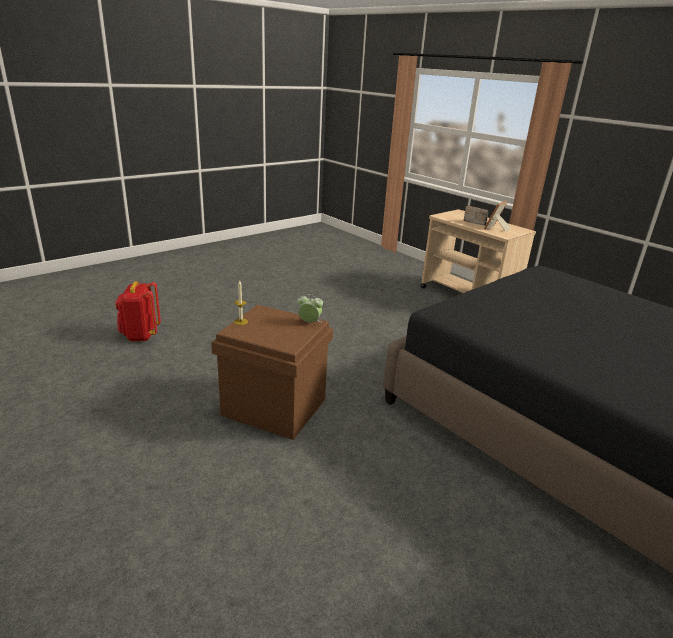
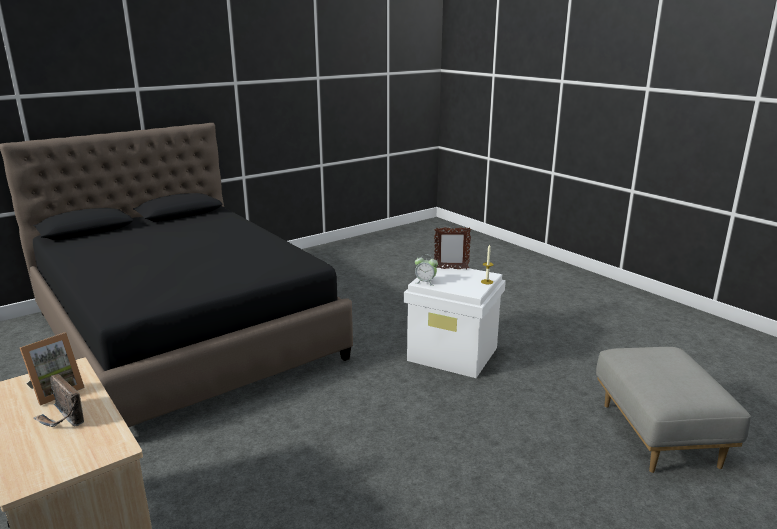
camera: 175 degrees left, 5 degrees down
(140, 336) = (657, 434): red backpack -> grey ottoman
(273, 407) = (453, 354): brown storage box -> white storage box
(276, 341) = (451, 269): none -> picture frame

